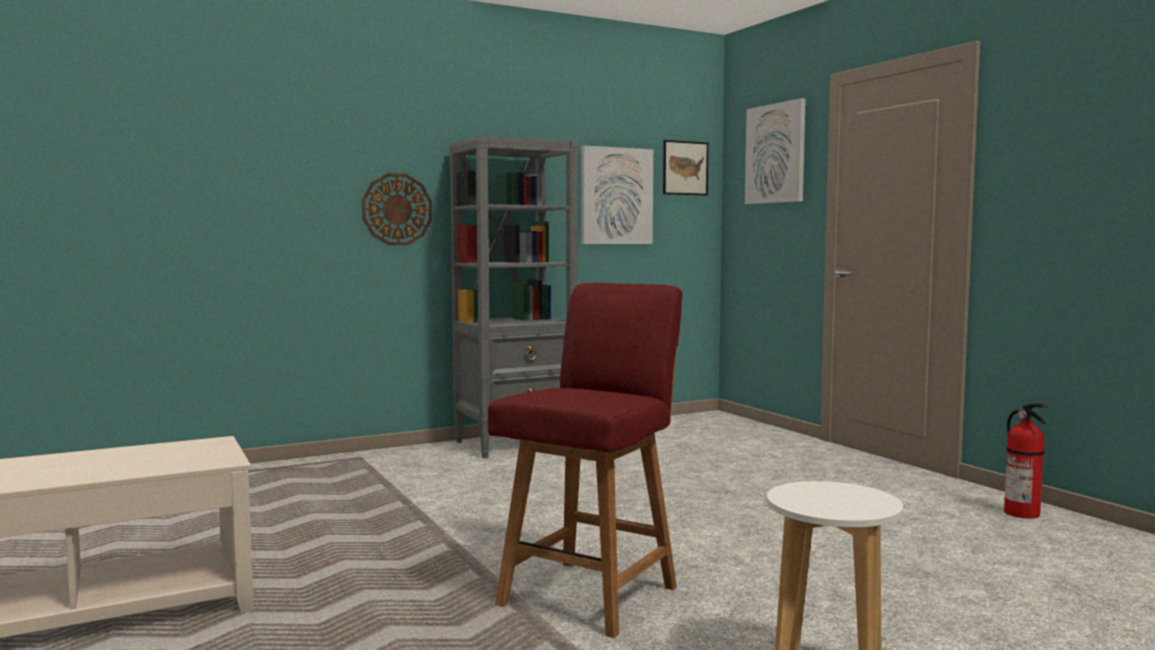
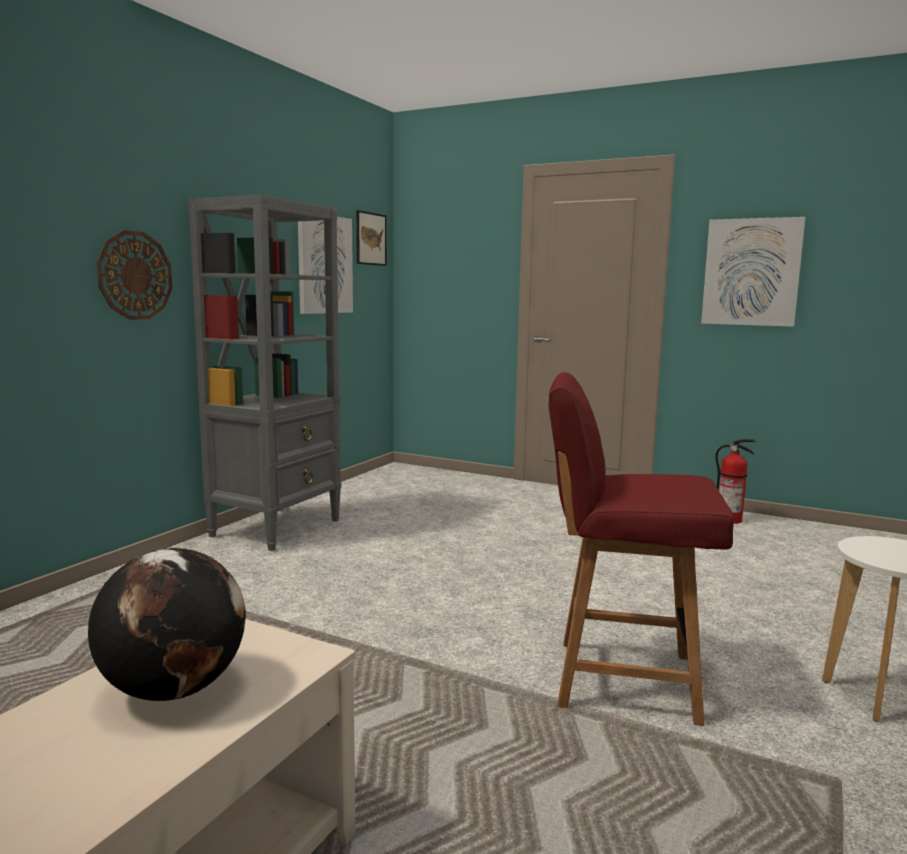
camera: 35 degrees left, 5 degrees up
(135, 459) = (173, 690): none -> globe
(591, 594) = (621, 679): red chair -> red chair turned 75 degrees counterclockwise
(776, 153) = (460, 231): picture -> picture (751, 272)

